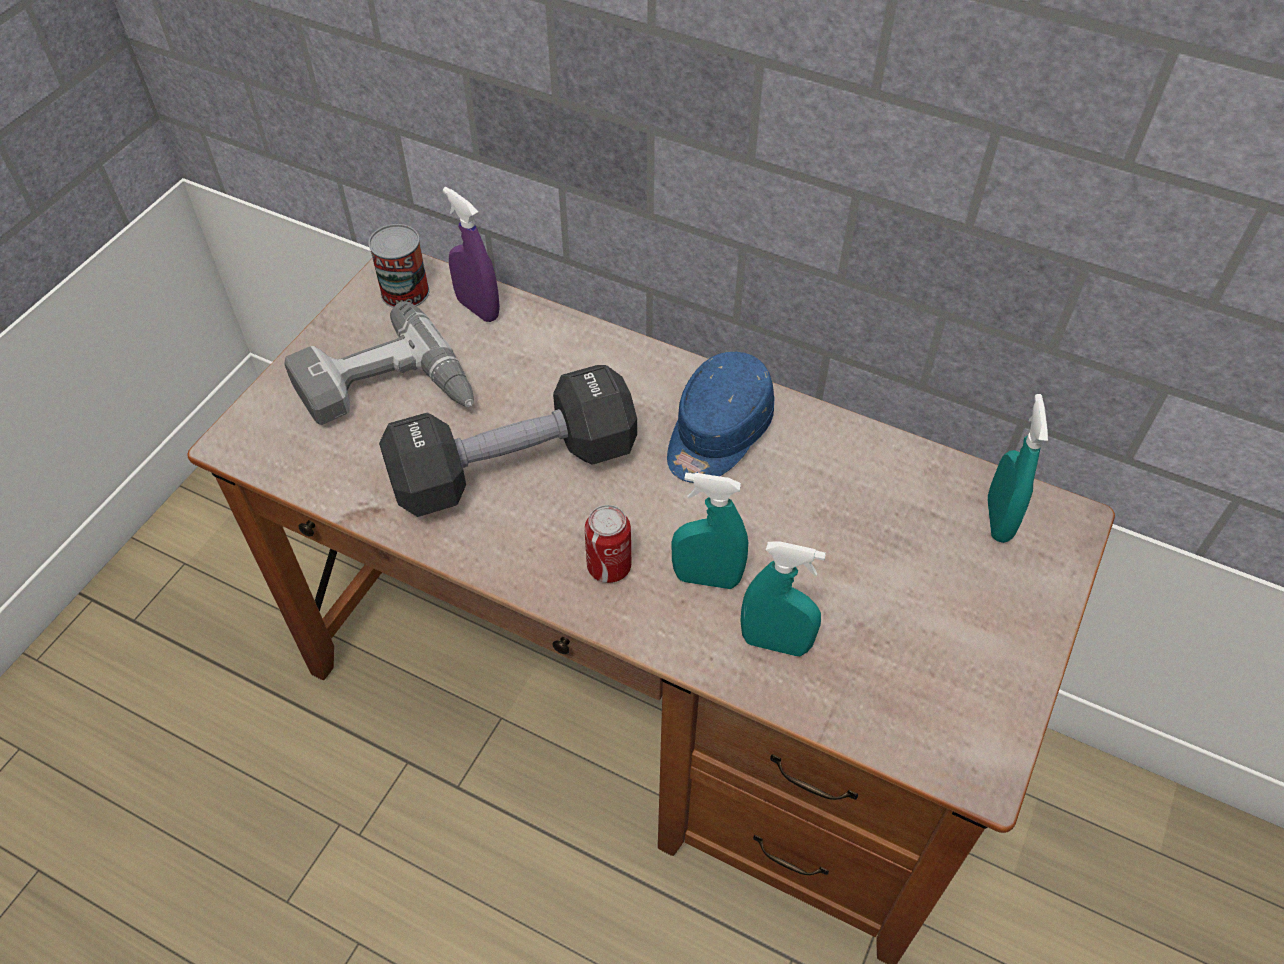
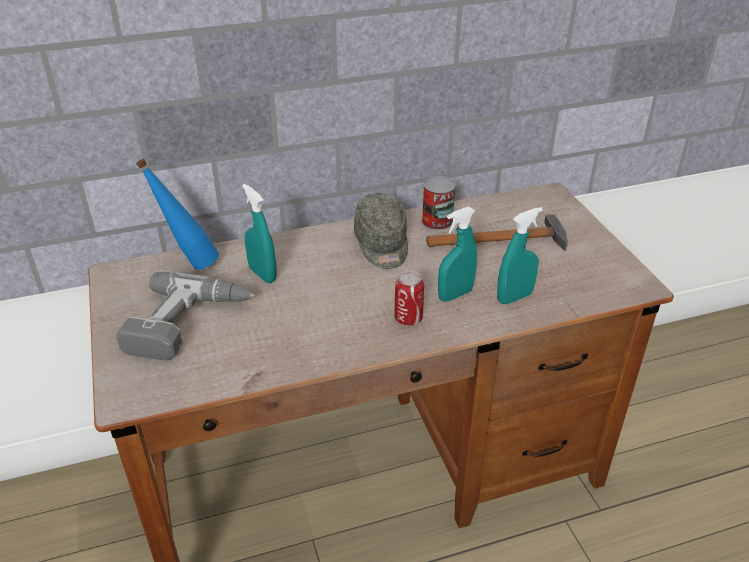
camera: 45 degrees left, 15 degrees down
(405, 292) = (134, 279): can -> can (437, 221)
(478, 308) = (189, 264): purple spray bottle -> blue bottle
(514, 467) = (306, 311): black dumbbell -> none
(716, 435) = (382, 244): blue cap -> grey cap
(884, 545) = (503, 240): none -> hammer
(998, 519) = (528, 207): turquoise spray bottle -> turquoise spray bottle (262, 274)

